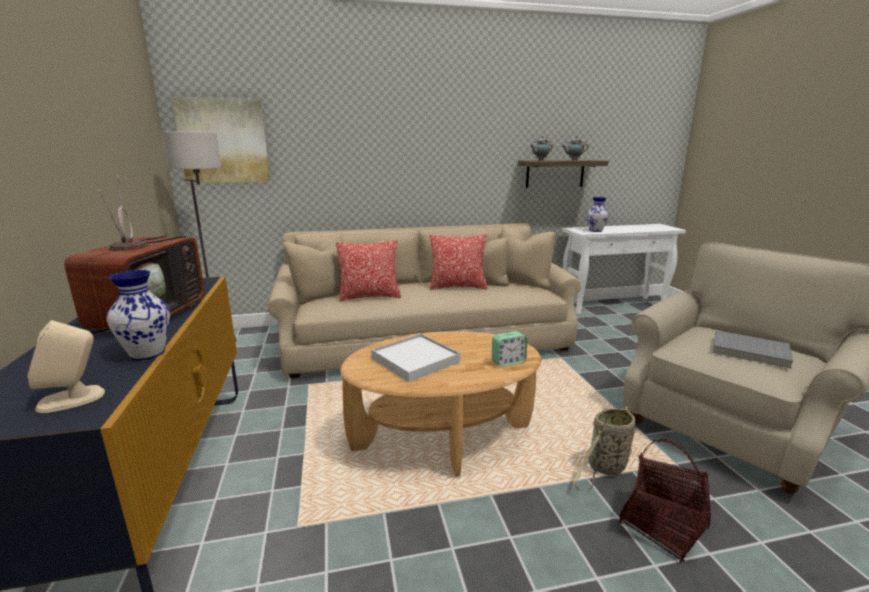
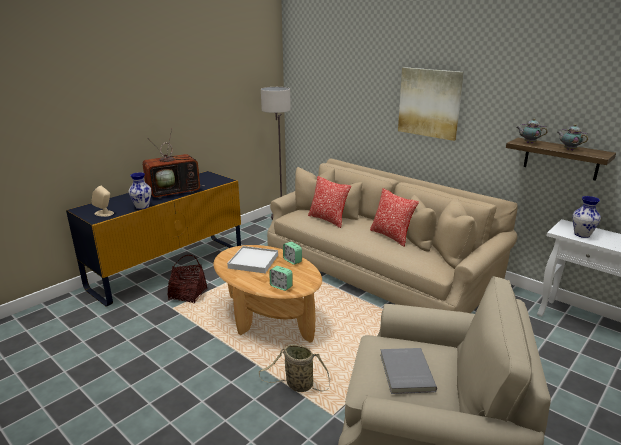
camera: 55 degrees right, 5 degrees up
(223, 141) = (308, 90): picture -> picture (429, 103)
(448, 338) = (292, 261): none -> alarm clock
(663, 526) = (260, 419): basket -> basket (188, 294)

